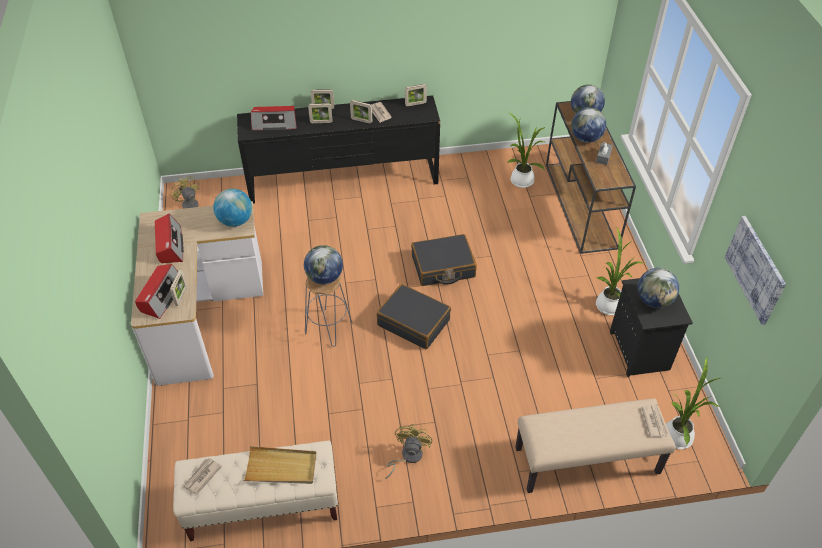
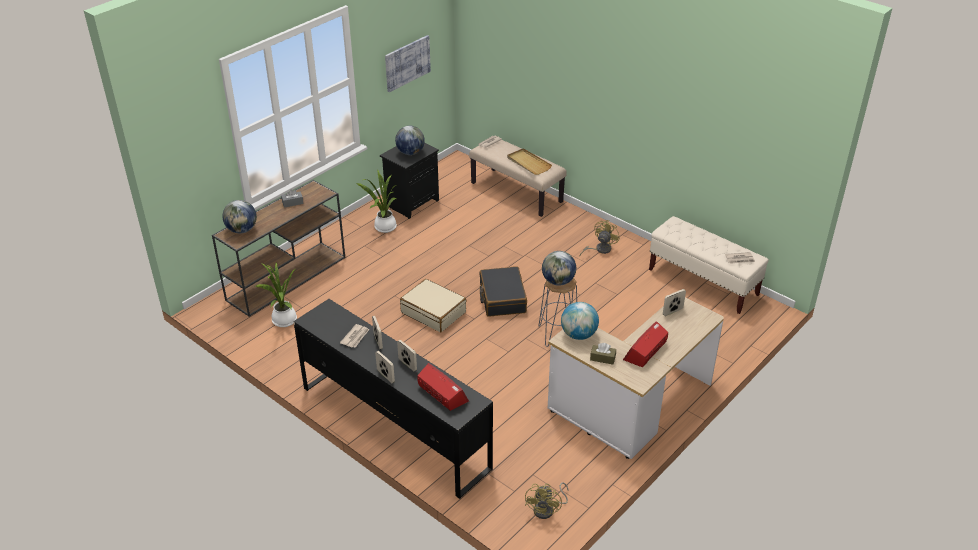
camera: 130 degrees left, 10 degrees down
(161, 296) = (686, 321): radio -> none
(197, 217) = (602, 358): none -> brown tissue box
(281, 467) = (692, 236): beige tray -> beige tray (528, 163)
(407, 456) = (600, 249): yellow fan -> yellow fan turned 150 degrees clockwise
(415, 104) = (318, 323): picture frame -> none
(443, 267) = (433, 312): black suitcase -> beige suitcase
(585, 138) = (276, 218): globe -> none
(678, 435) = (459, 172): potted plant -> none

